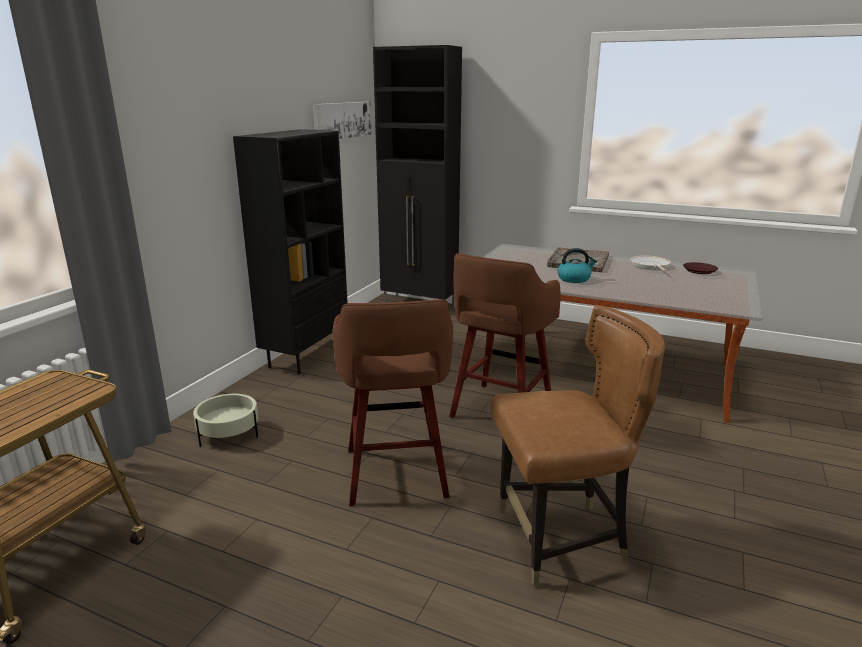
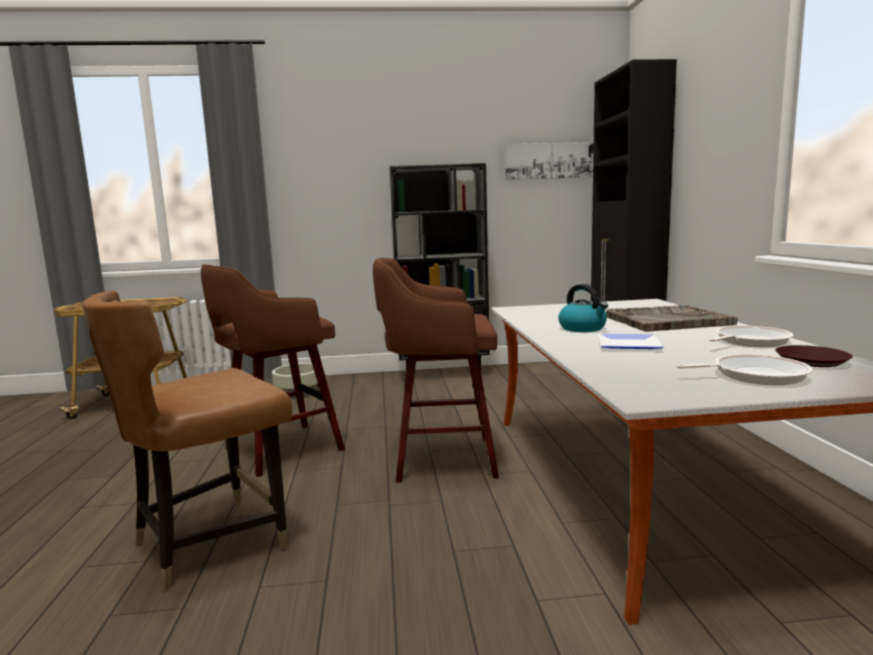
camera: 60 degrees right, 10 degrees down
(561, 539) = (210, 542): brown chair -> brown chair turned 90 degrees clockwise
(633, 283) = (631, 345): none -> plate
(716, 284) = (754, 375): none -> frying pan

